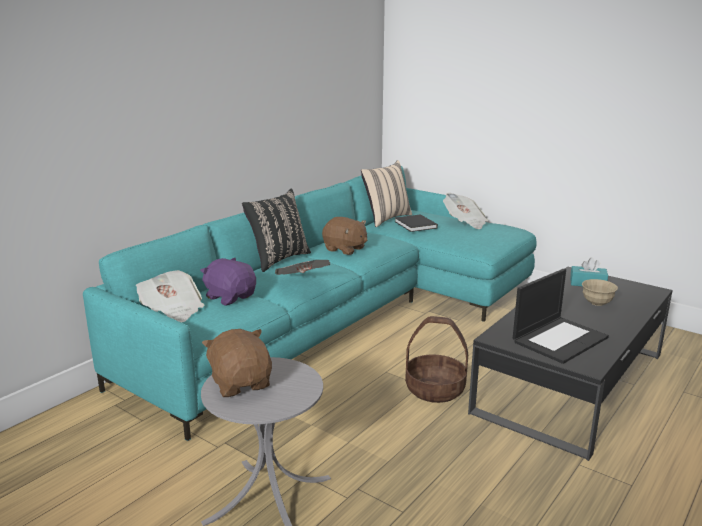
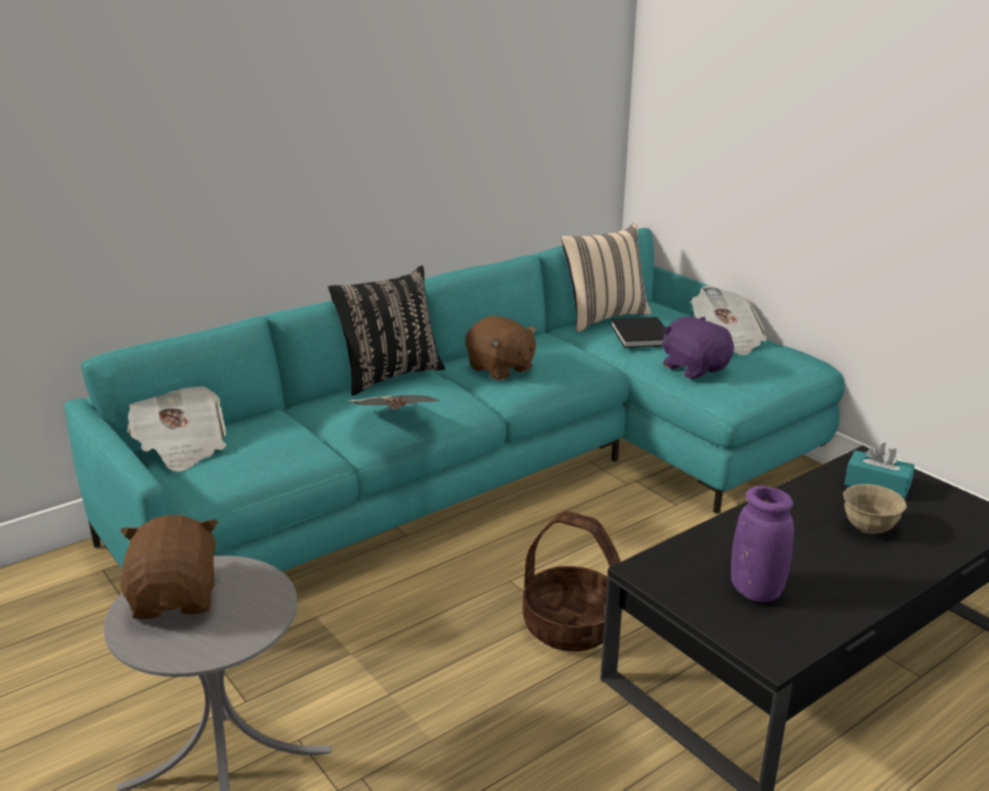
camera: 15 degrees right, 5 degrees up
(230, 297) = (276, 435): purple plush toy -> purple plush toy (694, 368)
(559, 339) = (755, 590): laptop -> purple vase

